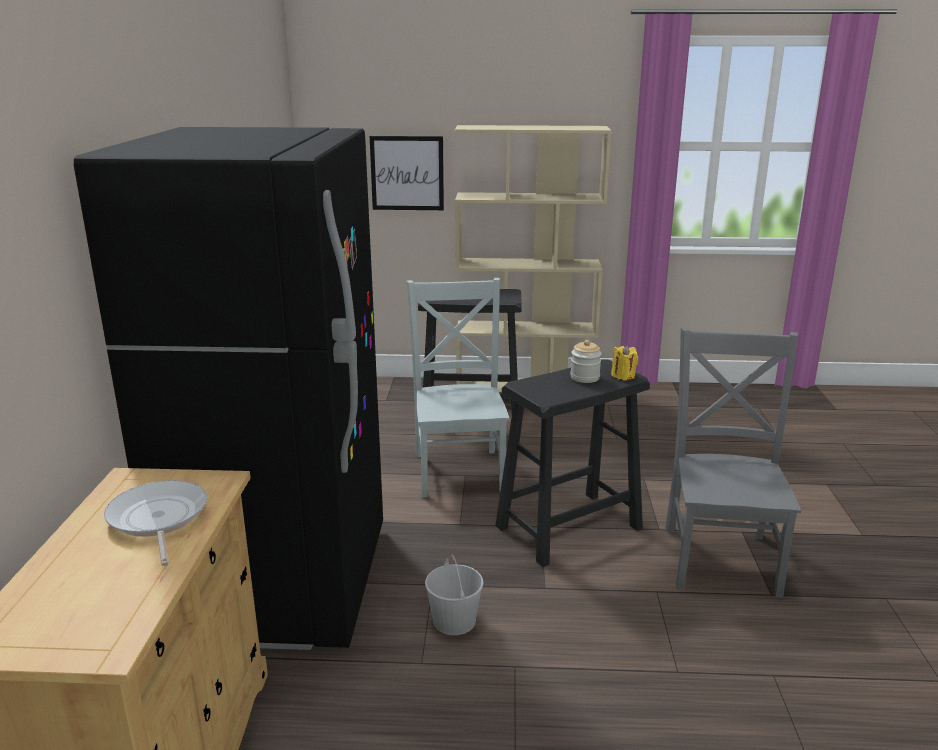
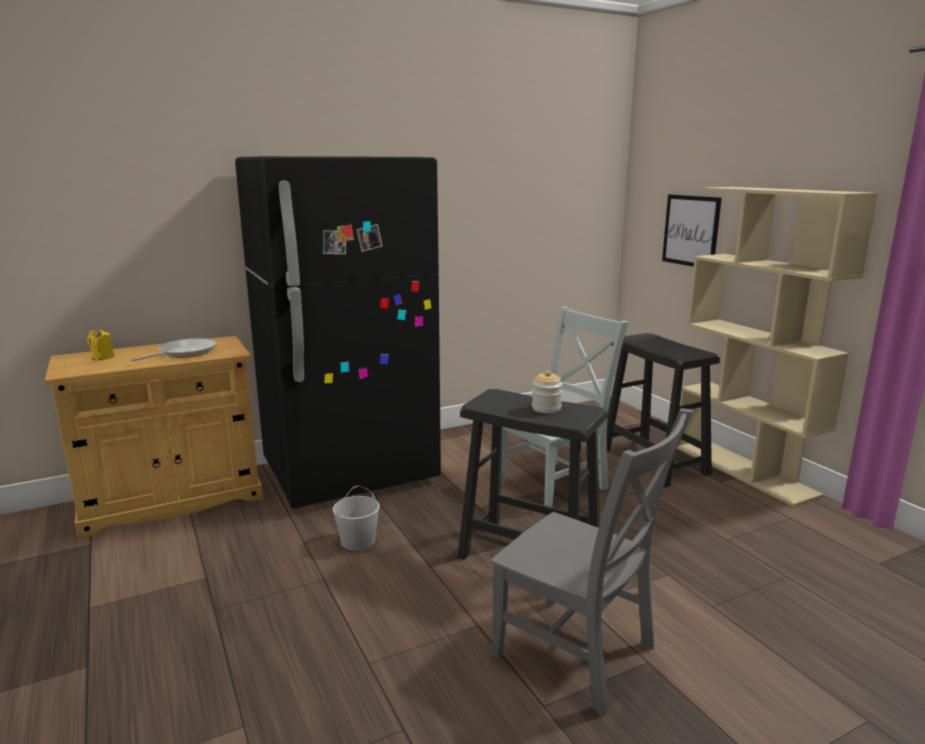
camera: 60 degrees right, 5 degrees down
(623, 376) = (572, 420): yellow candle -> yellow candle (102, 357)
(721, 556) = (579, 655): grey chair -> grey chair turned 60 degrees clockwise

